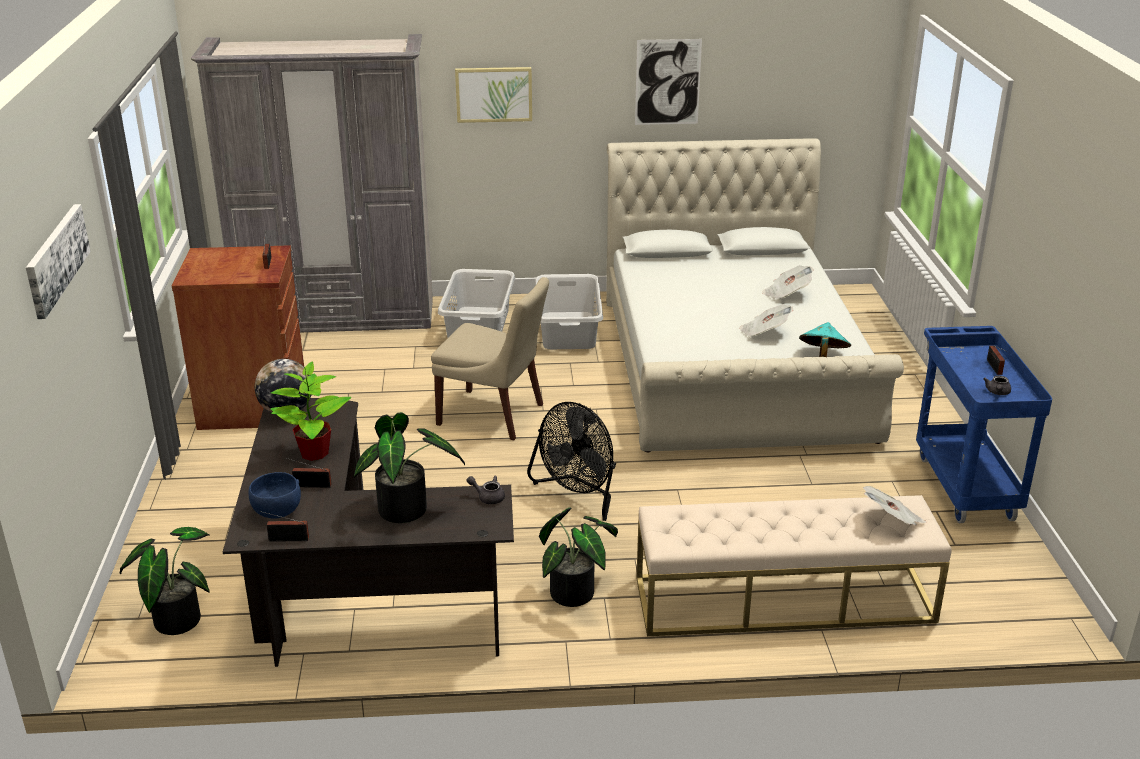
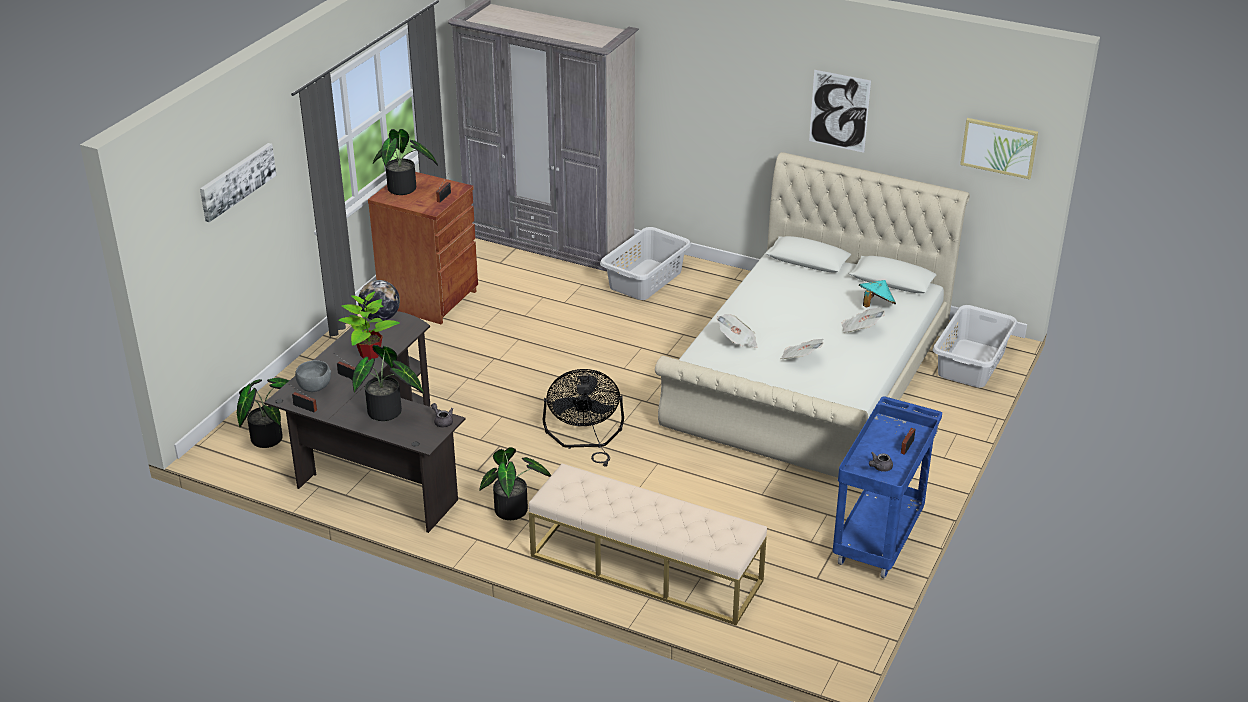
camera: 30 degrees right, 5 degrees up
(210, 266) = (404, 190): none -> potted plant
(277, 511) = (314, 387): blue bowl -> grey bowl
(494, 94) = (693, 89): picture -> picture (999, 147)
(494, 415) = (585, 361): beige chair -> none
(567, 331) = (709, 305): grey laundry basket -> grey laundry basket (970, 363)
(579, 492) = (587, 440): black fan -> black fan turned 105 degrees clockwise
(822, 355) = (823, 393): turquoise hat -> turquoise hat (875, 305)
(892, 521) = (717, 535): newspaper -> newspaper (737, 341)

